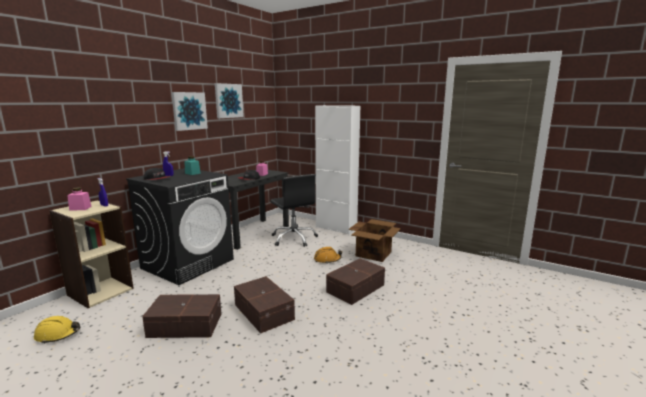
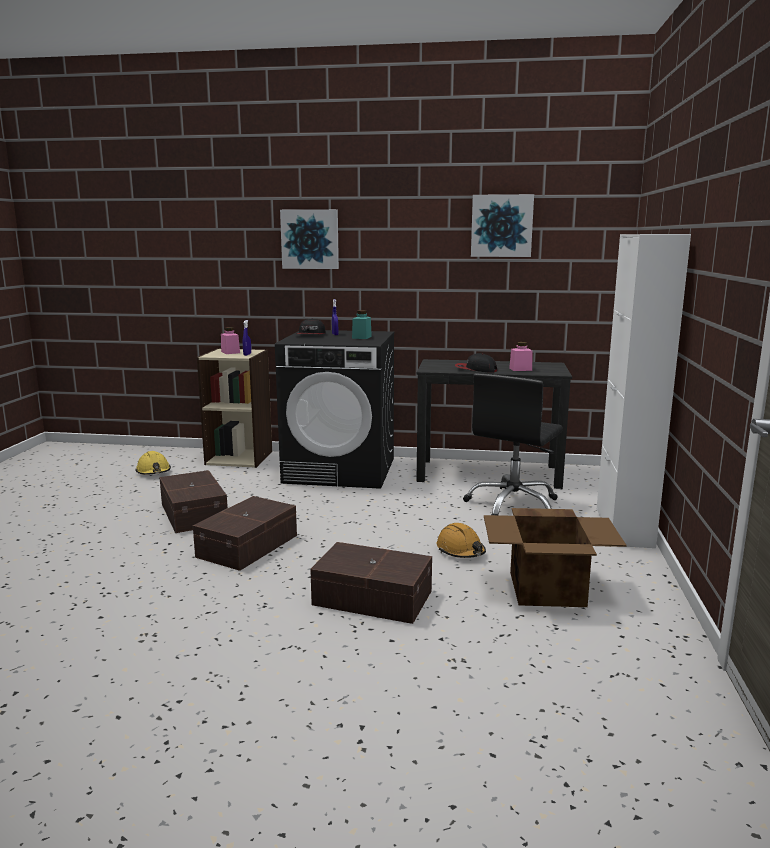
camera: 65 degrees right, 0 degrees up
(189, 111) = (415, 242): picture -> picture (310, 239)

